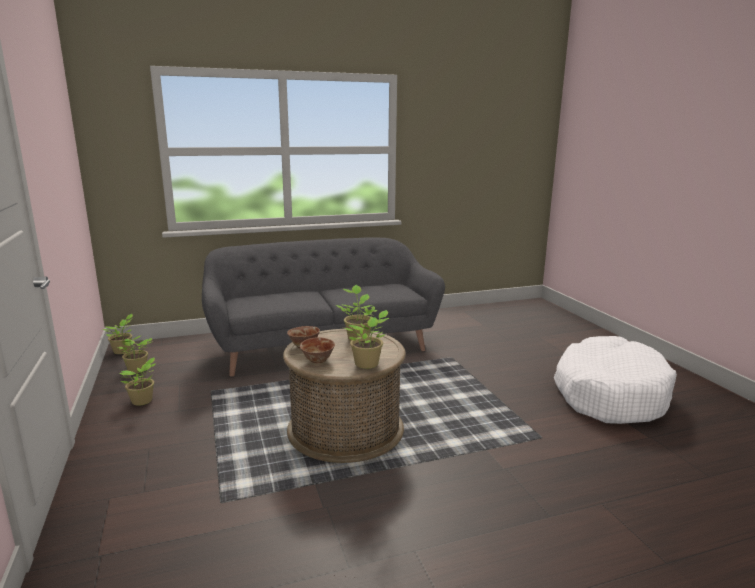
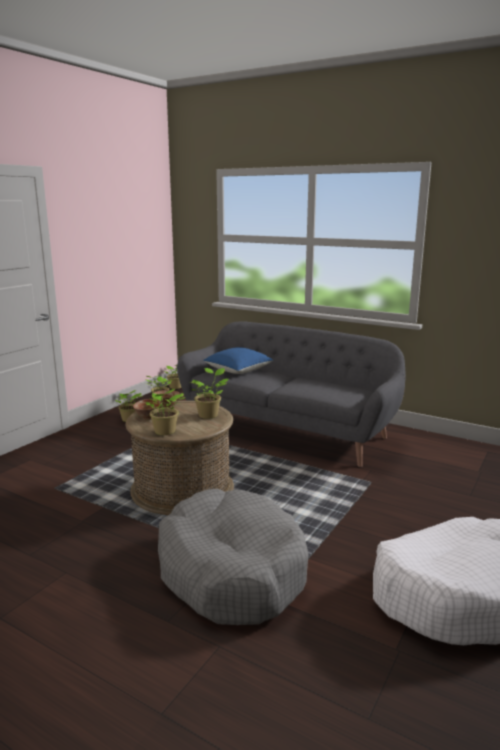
camera: 50 degrees right, 0 degrees up
(264, 299) = (238, 371): none -> blue pillow
(506, 458) = (231, 570): none -> grey dog bed

